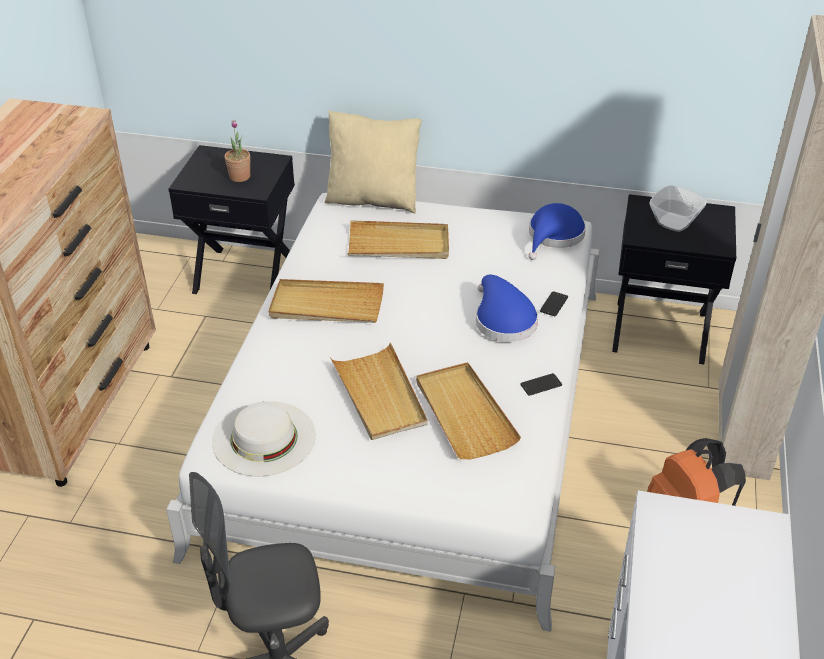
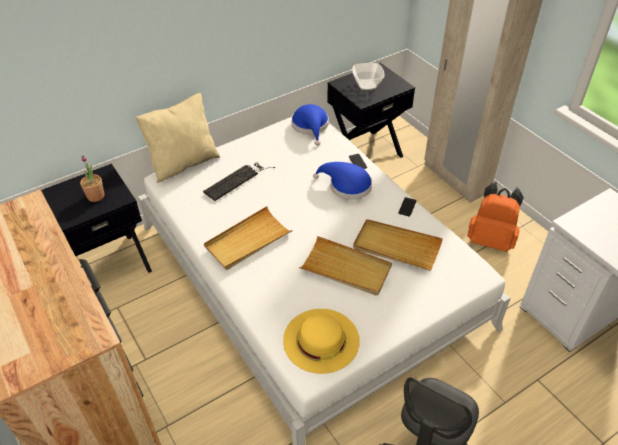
camera: 45 degrees left, 5 degrees up
(264, 438) = (321, 340): white hat -> yellow hat
(399, 244) = (237, 180): beige tray -> keyboard

